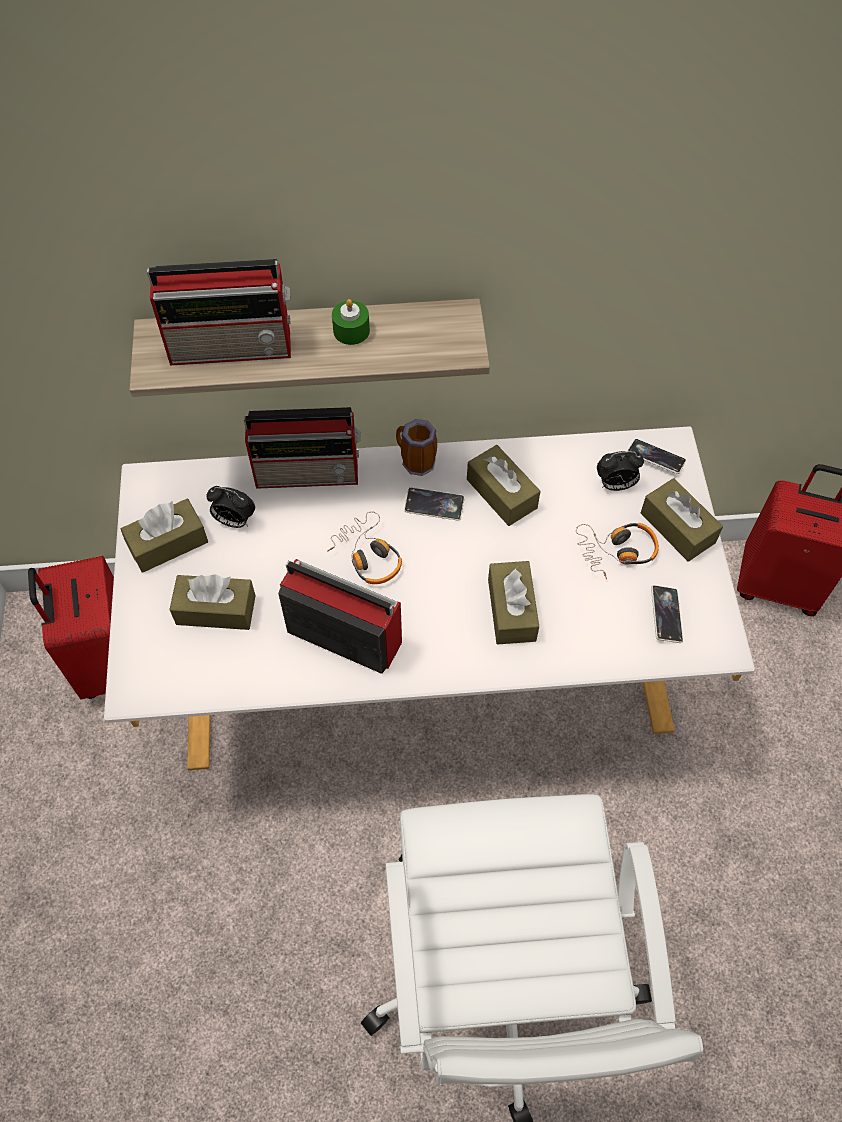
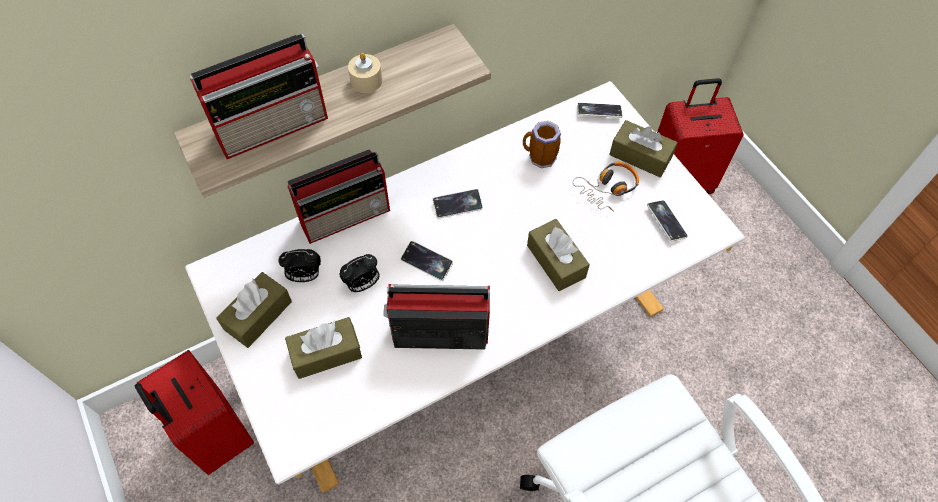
camera: 25 degrees left, 0 degrees up
(351, 331) = (366, 81): green candle -> beige candle
(368, 555) = (426, 262): headphones -> phone
(415, 462) = (426, 178): mug -> mug (539, 158)
(501, 493) = (503, 177): brown tissue box -> none
(615, 485) = (581, 141): alarm clock -> alarm clock (362, 284)

